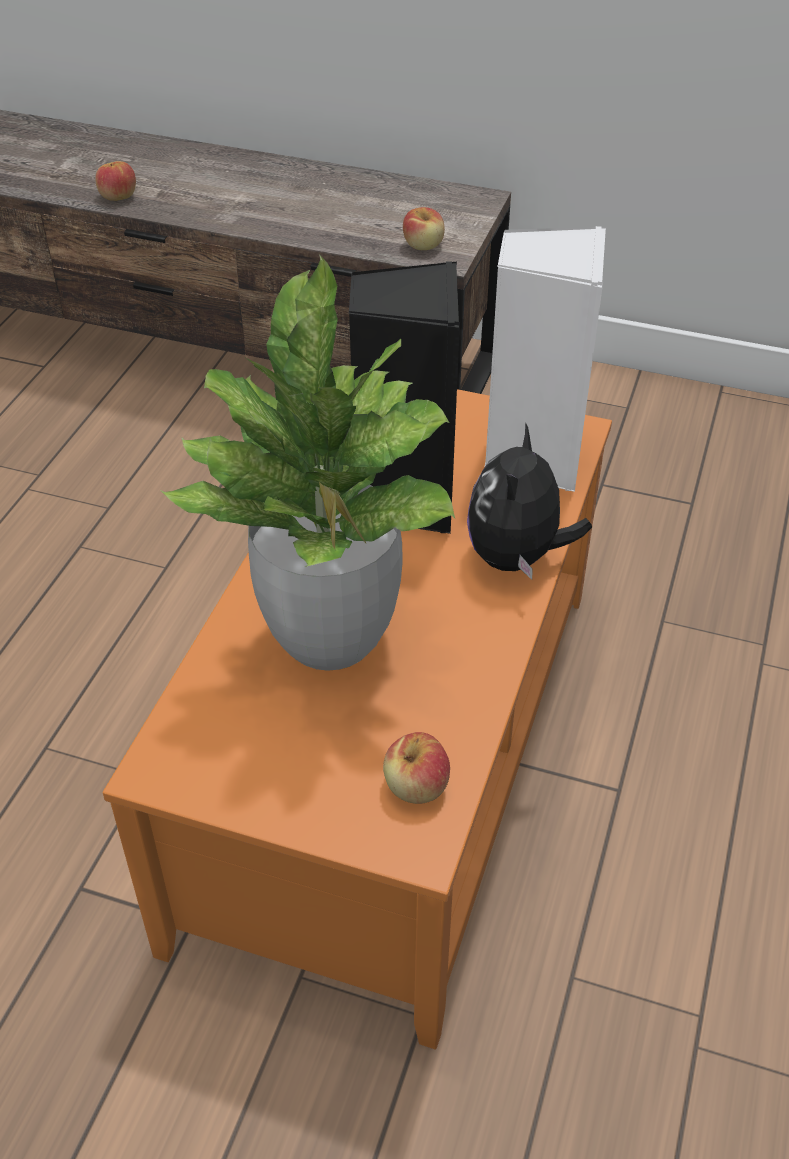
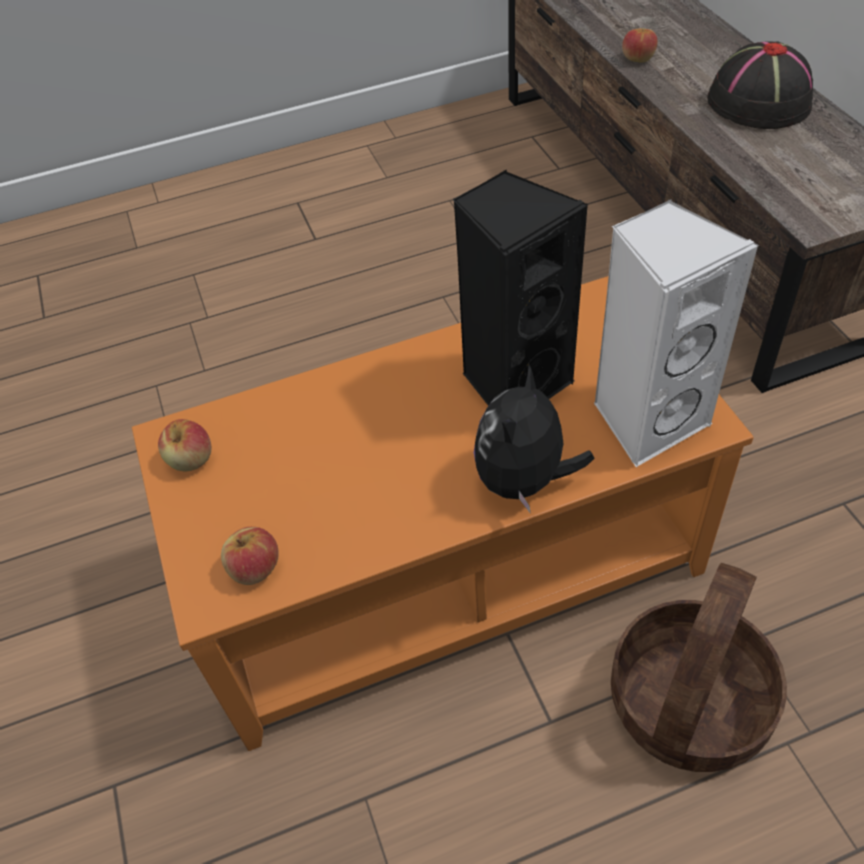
camera: 55 degrees right, 5 degrees up
(276, 188) = (758, 102): none -> black hat
(330, 638) = (343, 437): potted plant -> none
(423, 245) = (809, 205): apple -> apple (191, 459)
(517, 557) = (525, 481): plush toy -> plush toy turned 45 degrees counterclockwise
(681, 691) = (690, 702): none -> basket

